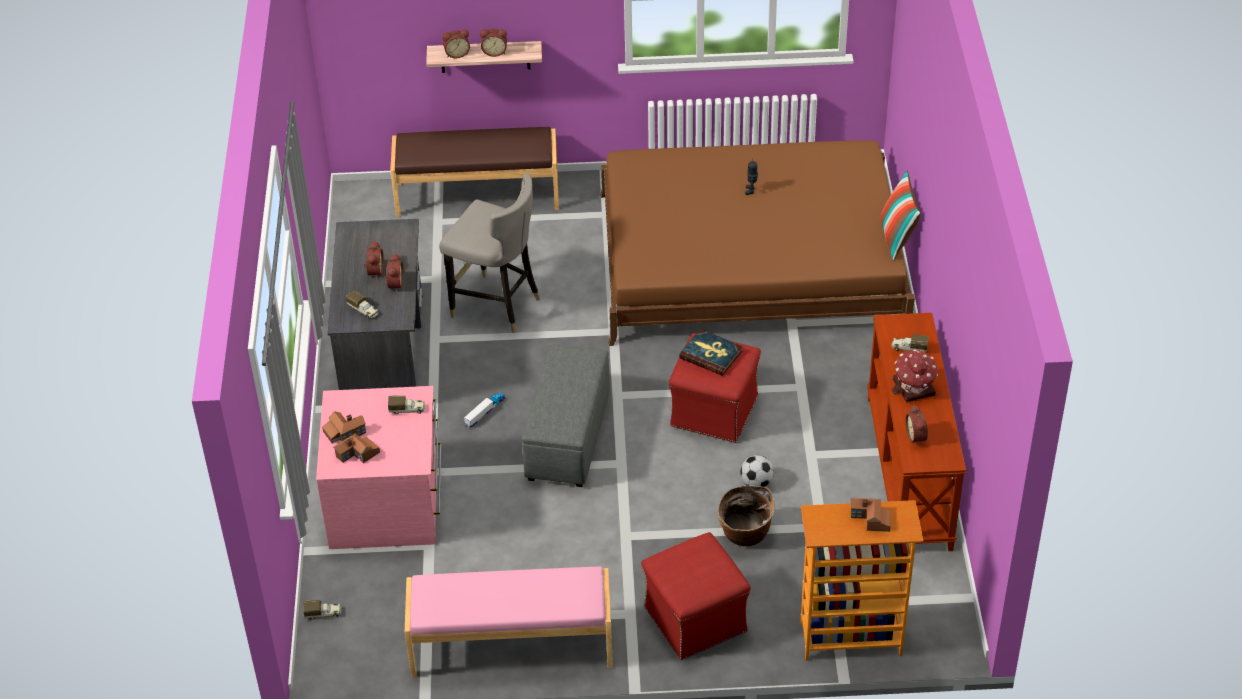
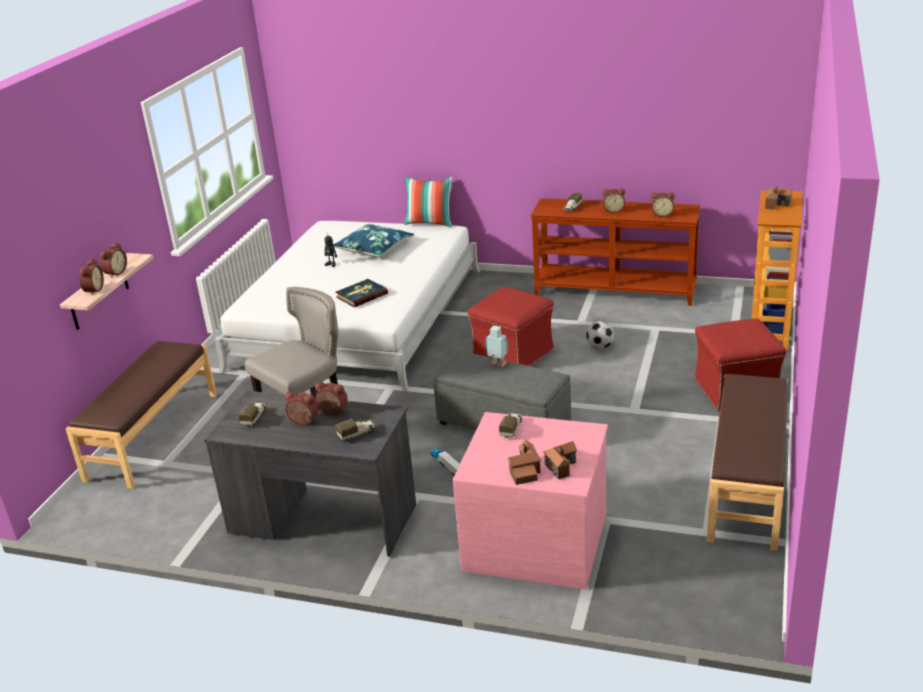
camera: 70 degrees left, 15 degrees down
(323, 614) = (678, 603): toy truck -> toy truck (254, 417)
(511, 646) = (748, 485): pink bench -> brown bench
(580, 385) = (498, 365): none -> toy robot
(711, 354) = (502, 301): book -> book (361, 295)
(745, 535) = (652, 358): basket -> none
(750, 261) = (358, 318): brown bed -> white bed
(806, 212) = (374, 248): none -> blue pillow
(914, 388) = (613, 210): toy house -> alarm clock

